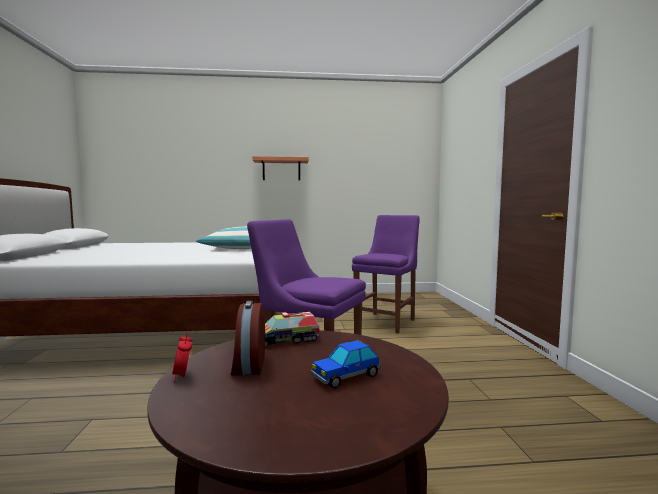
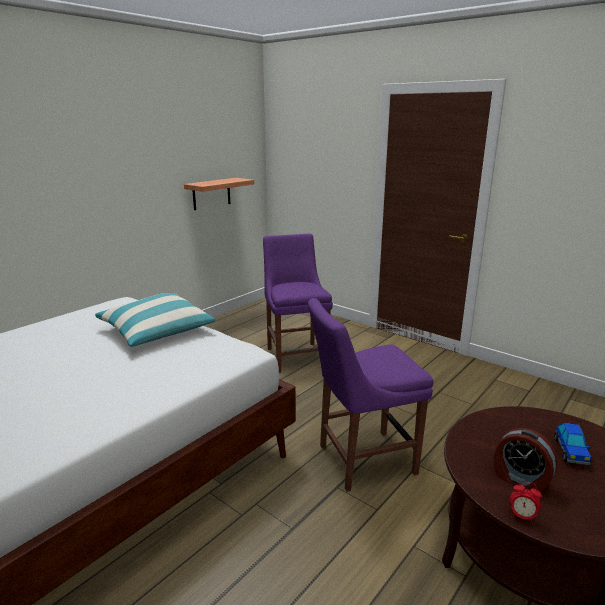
camera: 45 degrees left, 15 degrees up
(281, 169) = (86, 174): shelf -> shelf (211, 193)
(285, 340) = (475, 442): toy truck -> none

